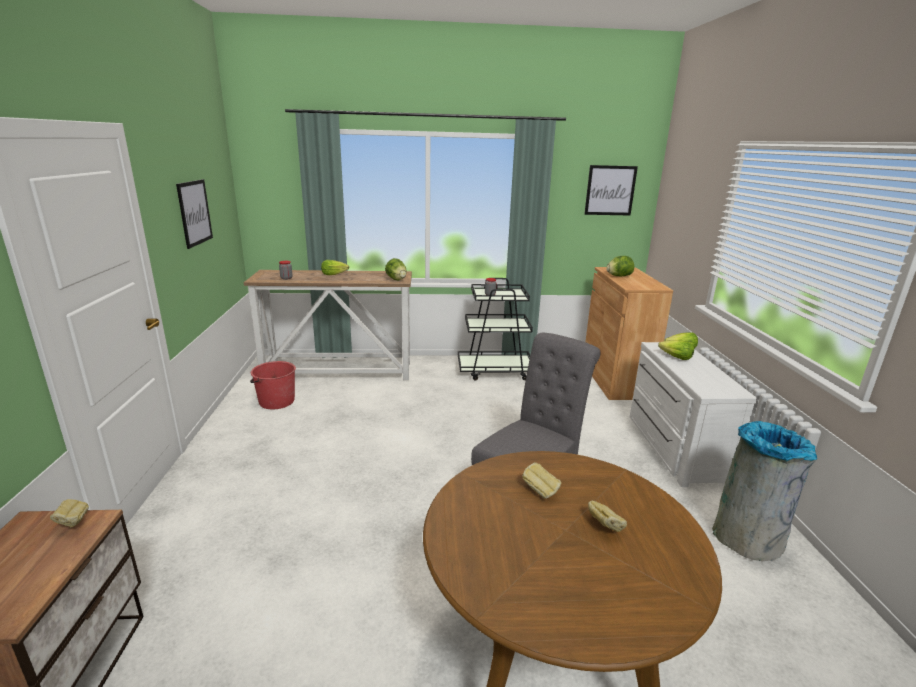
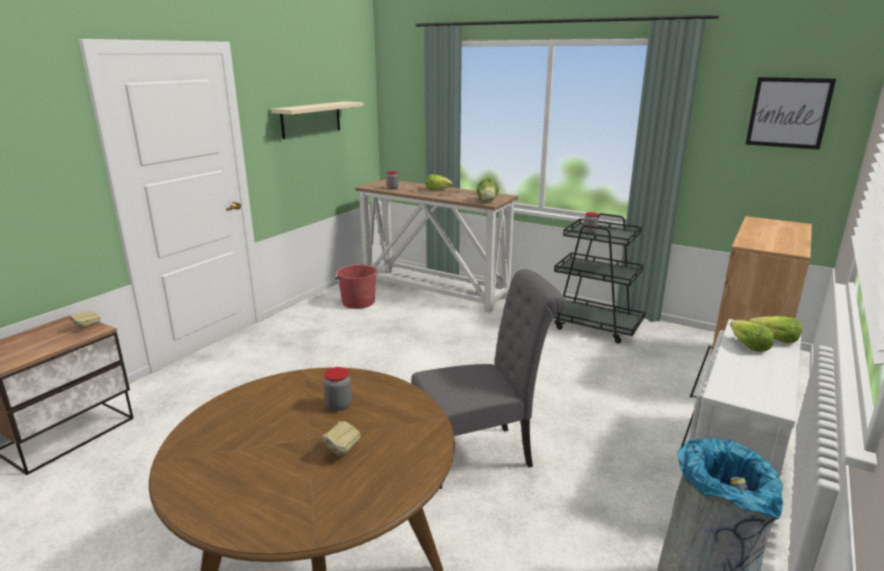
camera: 35 degrees right, 0 degrees up
(194, 212) = (311, 119): picture -> beige shelf
(540, 491) = (338, 405): bread -> jar
(618, 276) = (757, 230): lettuce -> none

